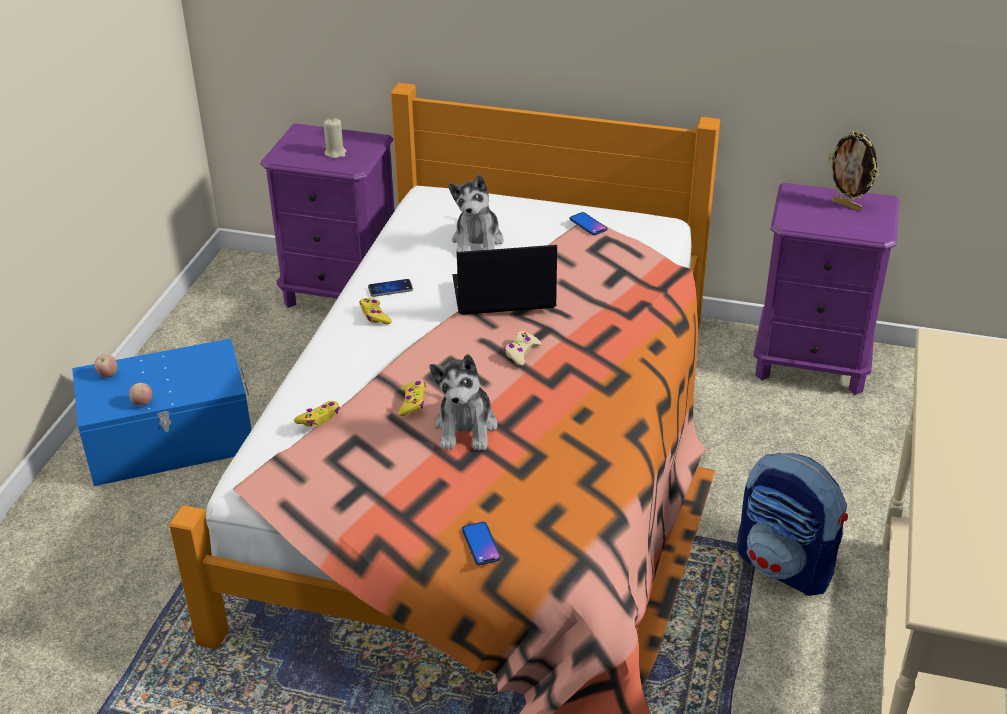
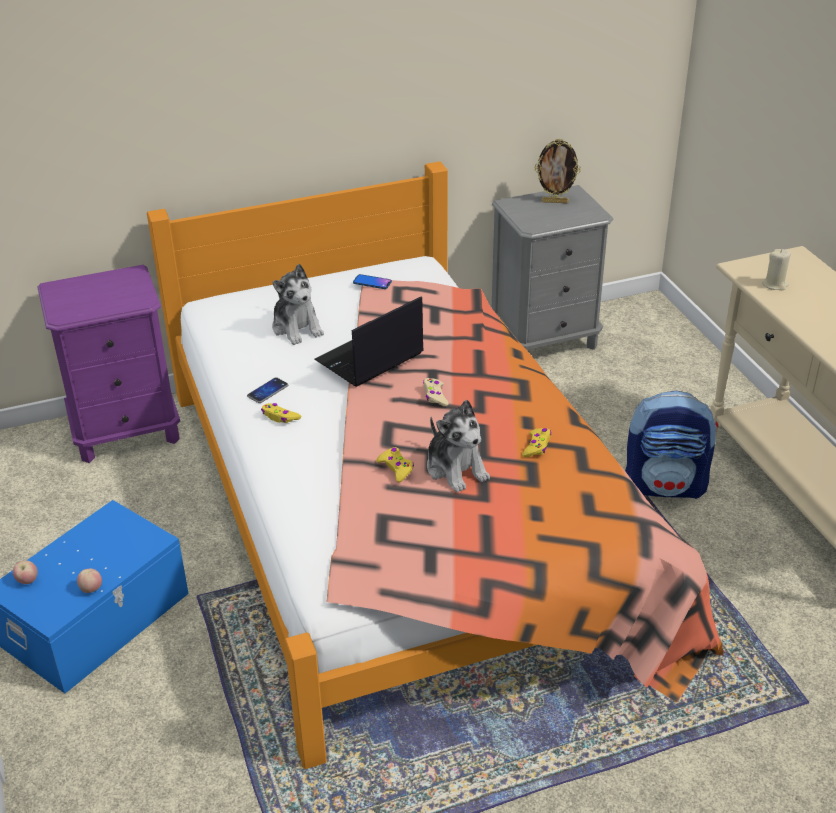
camera: 35 degrees left, 0 degrees up
(319, 418) = (336, 513): yellow game controller -> yellow game controller (537, 446)
(335, 153) = (112, 295): beige candle -> beige candle (775, 285)
(481, 544) = (564, 546): phone -> none
(811, 363) = (545, 339): purple nightstand -> grey nightstand

